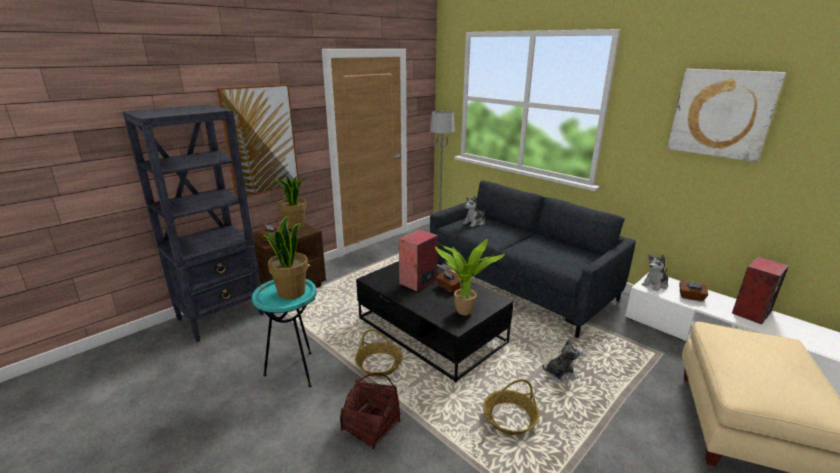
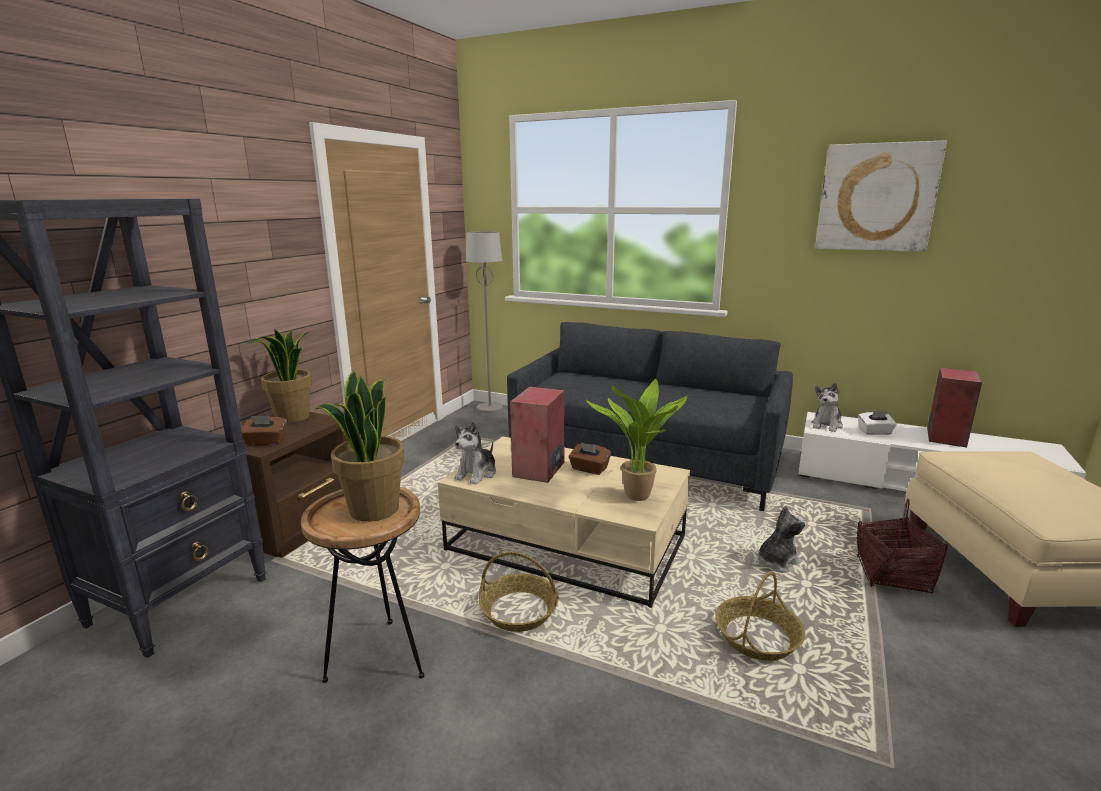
camera: 20 degrees left, 5 degrees down
(260, 140) = (222, 271): picture -> none
(295, 370) = (379, 658): turquoise side table -> brown side table
(371, 426) = (567, 711): basket -> basket (892, 575)
(432, 331) = (568, 544): black coffee table -> beige coffee table
(474, 223) = (570, 381): plush toy -> plush toy (477, 474)
(691, 297) = (875, 432): brown tissue box -> white tissue box

